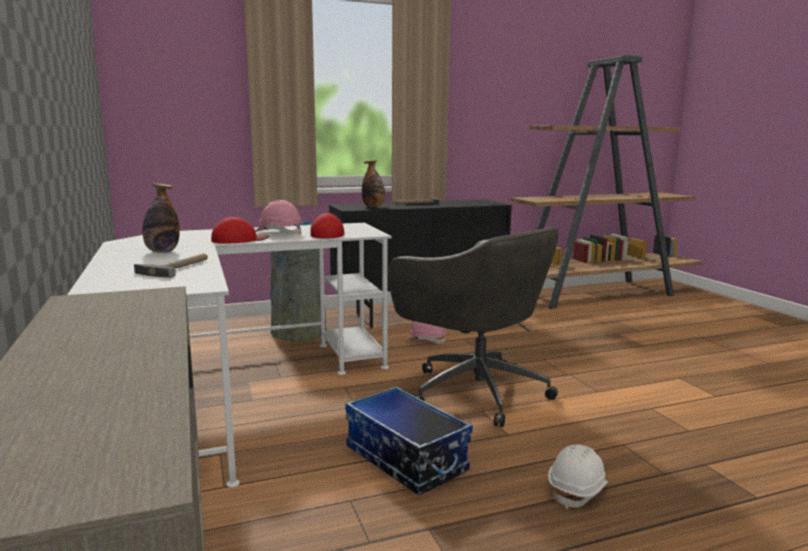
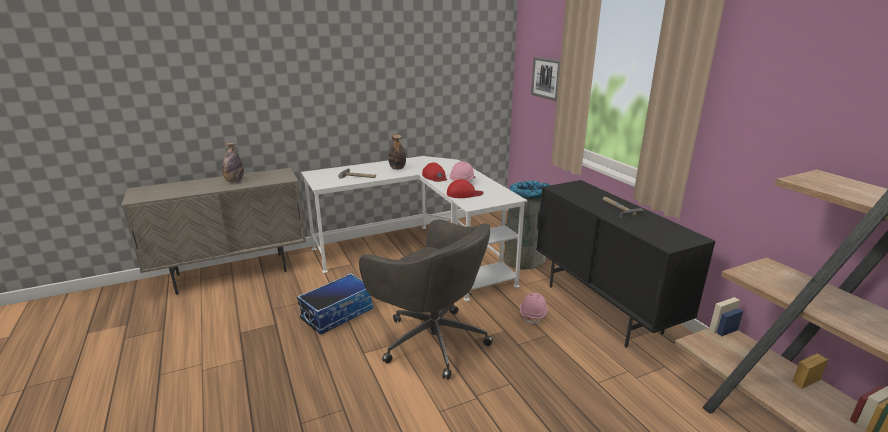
camera: 85 degrees right, 10 degrees up
(199, 99) = (547, 78): none -> picture
(373, 207) = (577, 194): bottle -> bottle (234, 181)
(474, 391) = (431, 339): grey office chair -> grey office chair turned 90 degrees counterclockwise
(578, 490) = (292, 377): white hard hat -> none

